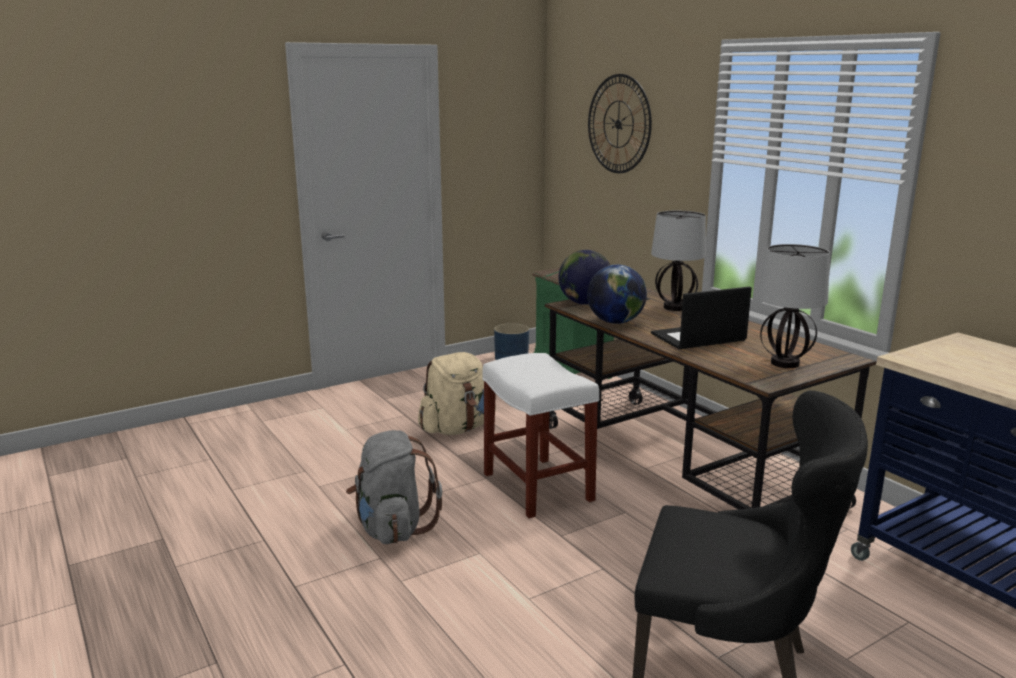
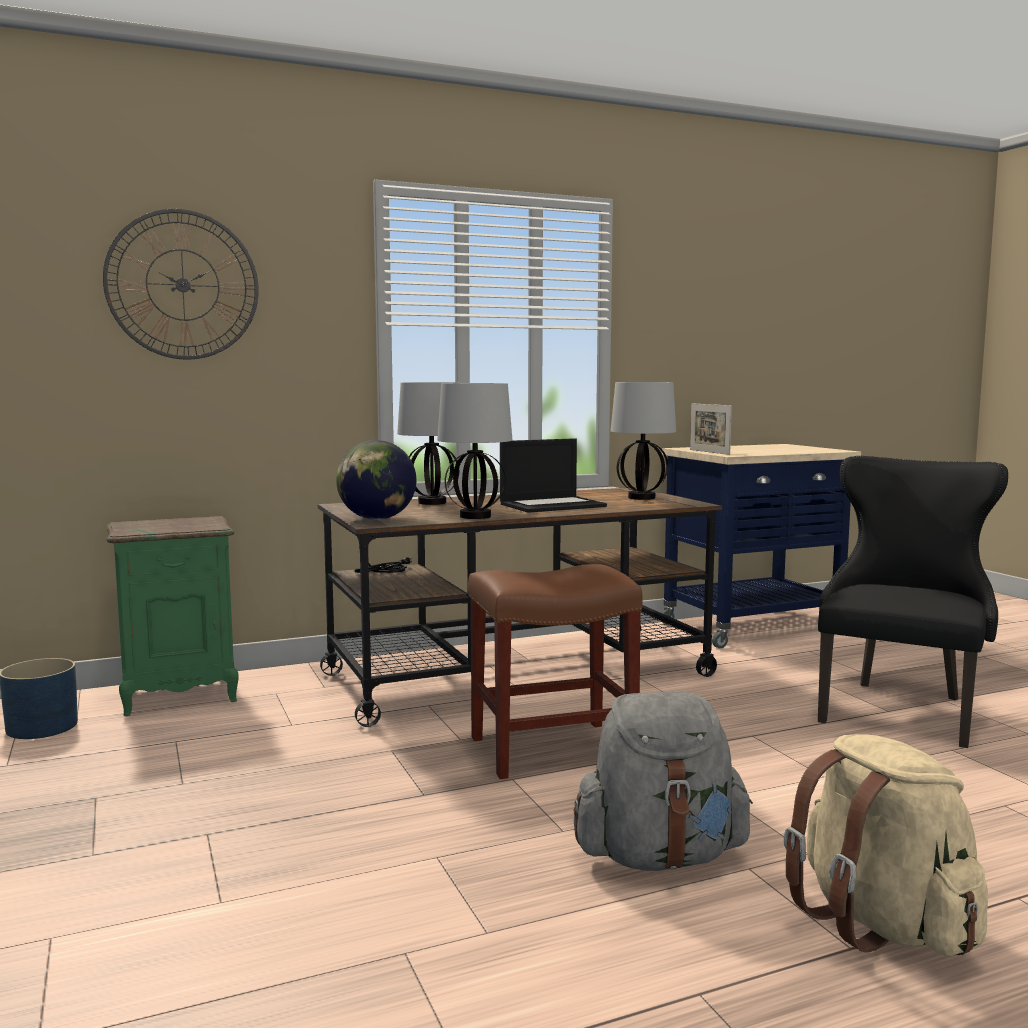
camera: 80 degrees left, 10 degrees down
(457, 428) = (316, 789): beige backpack -> beige backpack (881, 922)
(536, 486) = (550, 749): white stool -> brown stool
(615, 322) = (474, 516): globe -> table lamp
(698, 338) = (552, 505): laptop -> laptop turned 105 degrees counterclockwise
(926, 349) = (709, 452): none -> picture frame

